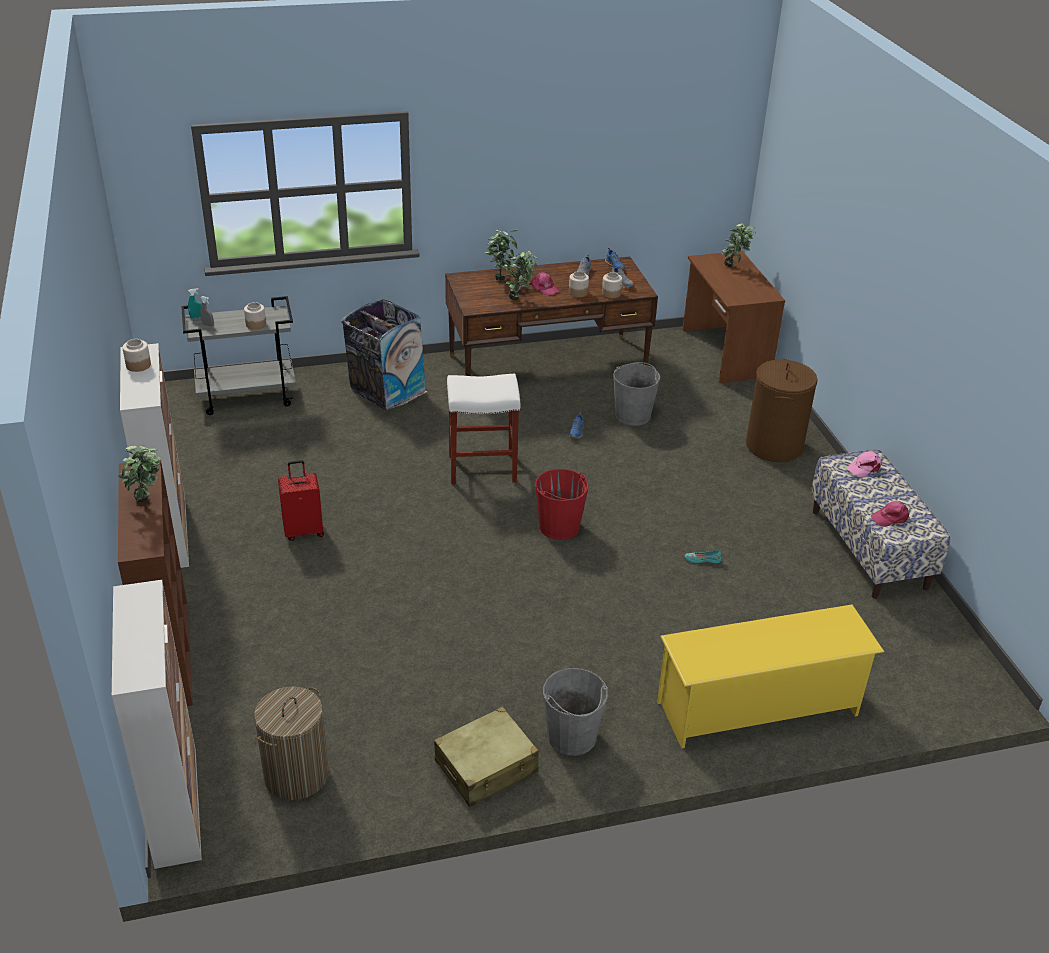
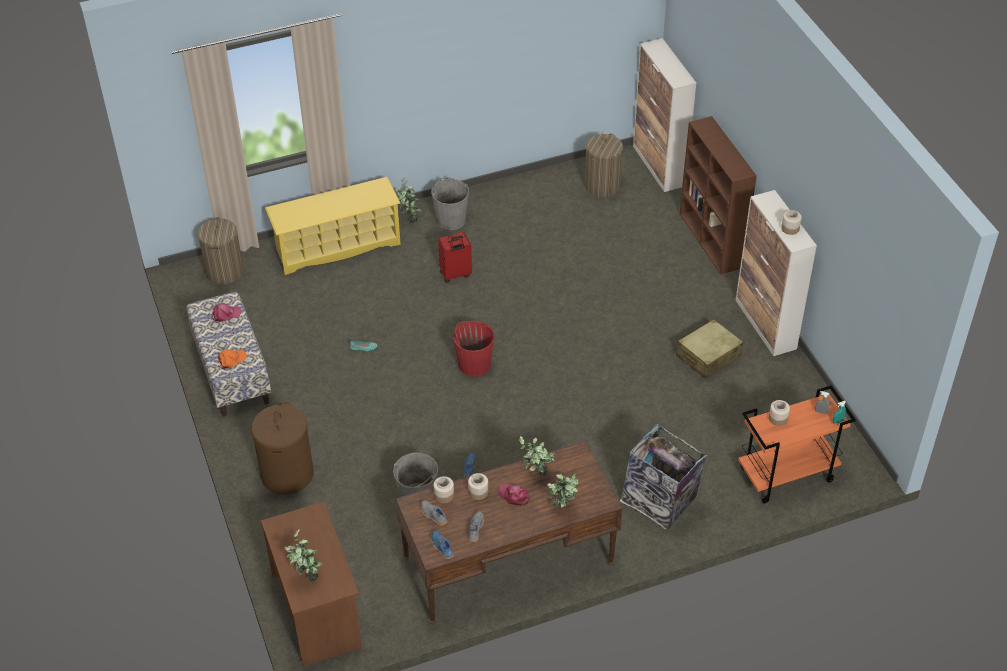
camera: 175 degrees right, 10 degrees up
(147, 503) = (719, 151): potted plant -> potted plant (409, 219)
(248, 396) = (786, 476): grey cart -> orange cart
(303, 531) = (668, 338): red suitcase -> red suitcase (455, 275)
(483, 468) = (545, 416): white stool -> none
(486, 767) = (498, 200): beige suitcase -> beige suitcase (708, 356)
(864, 467) = (231, 360): pink cap -> orange cap
(928, 686) = (224, 271): none -> laundry basket

